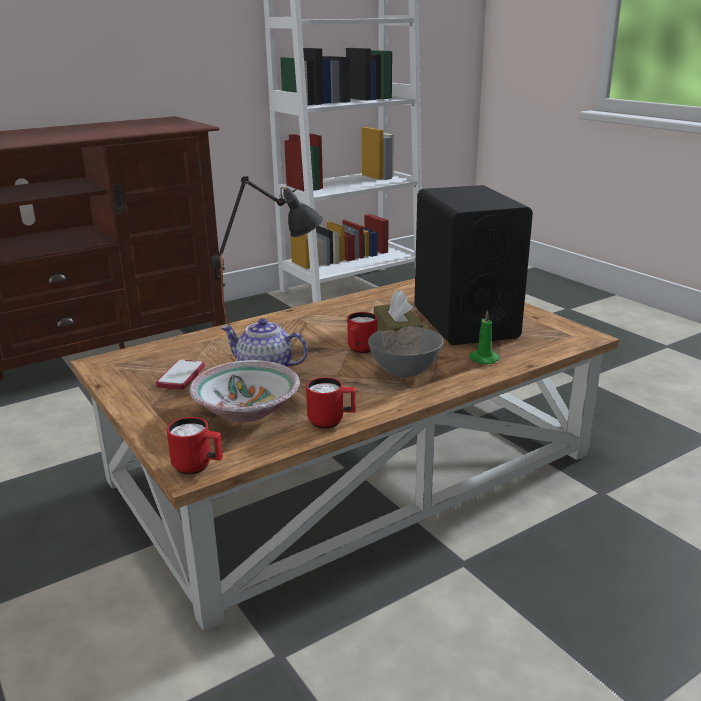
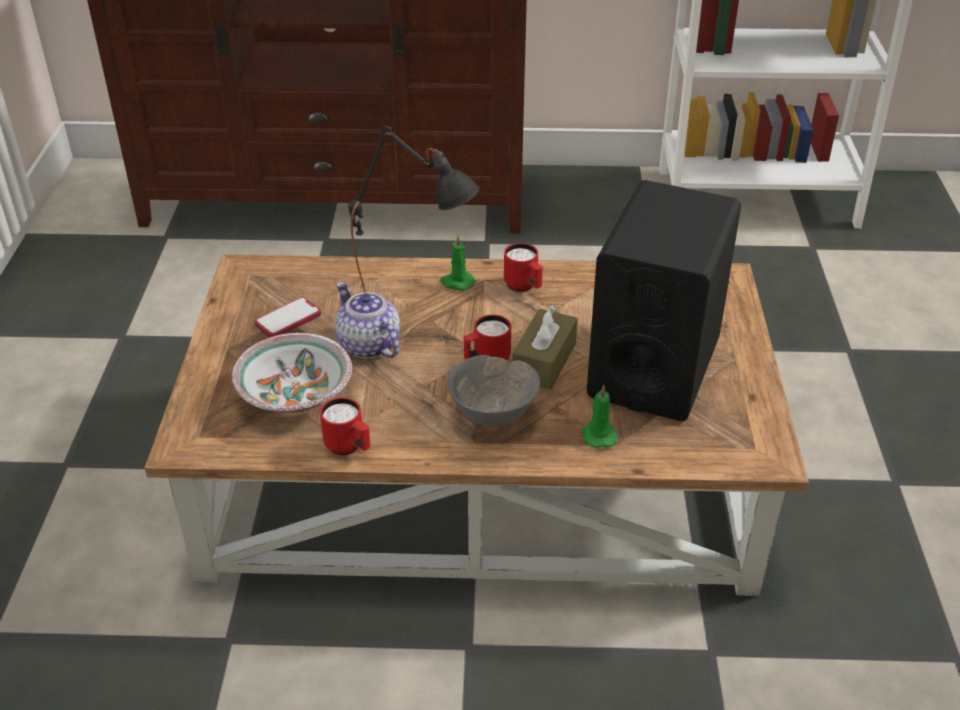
camera: 35 degrees right, 15 degrees up
(198, 467) = (191, 444): red mug -> red mug (524, 287)
(283, 324) = (457, 283): none -> green candle

